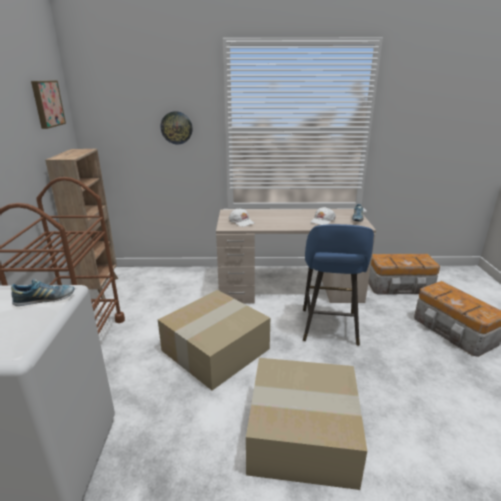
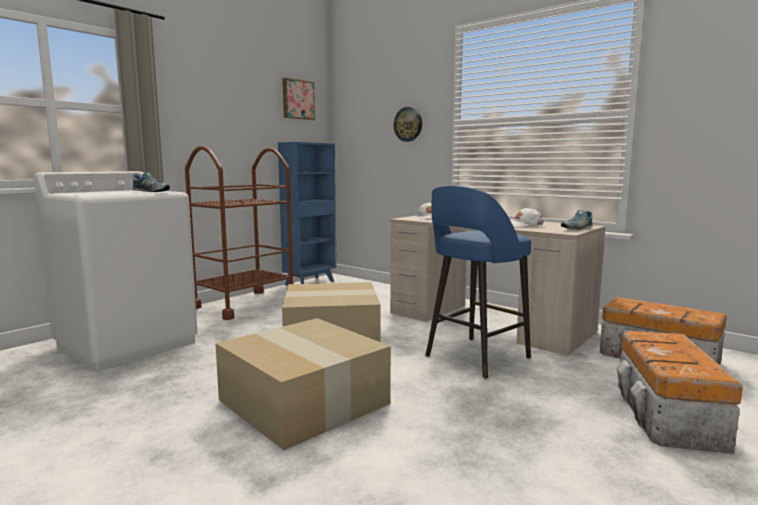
camera: 40 degrees right, 15 degrees down
(99, 287) = (310, 283): brown bookcase -> blue bookcase

